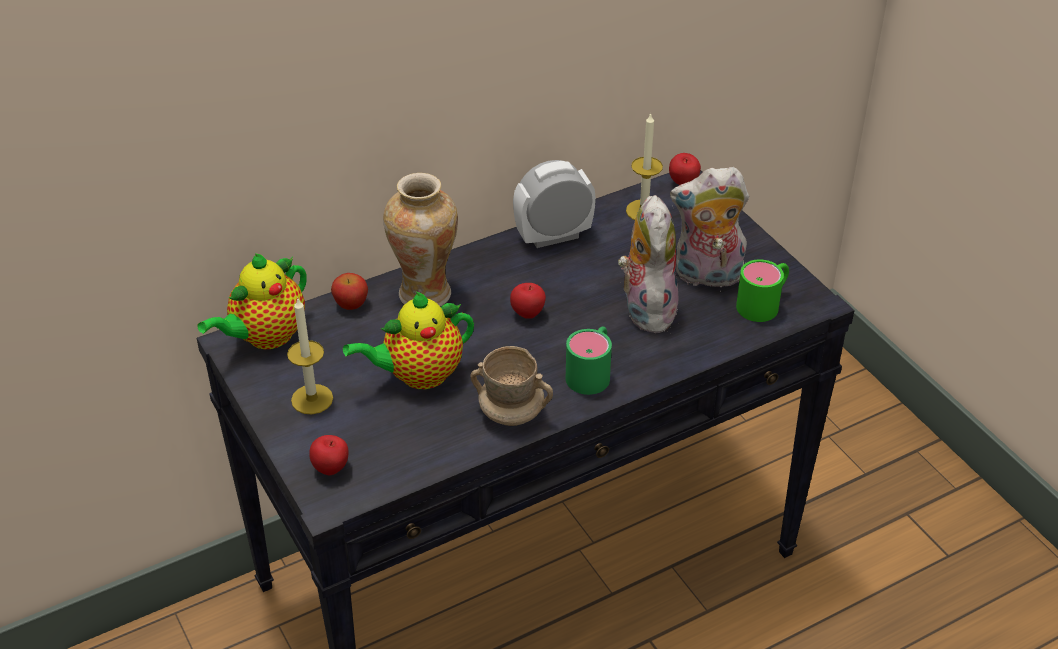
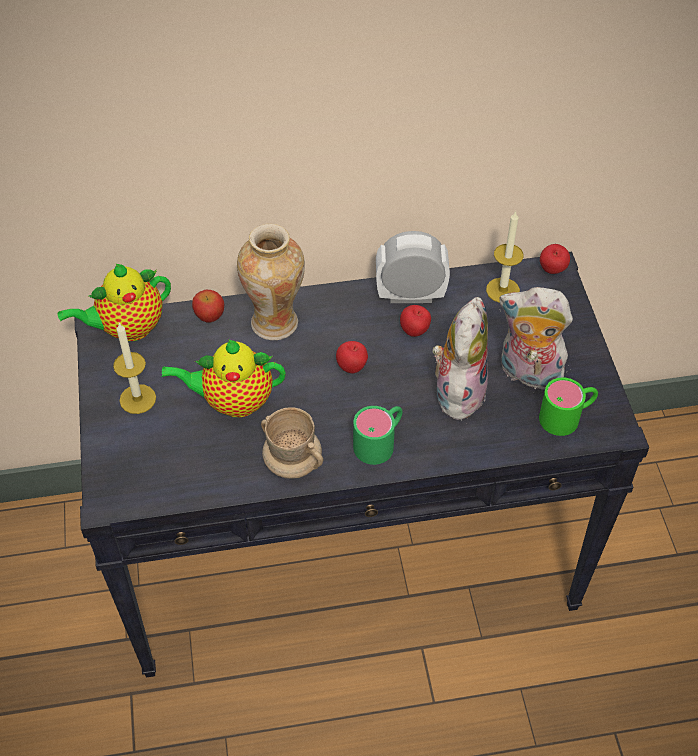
camera: 20 degrees right, 10 degrees up
(331, 469) = (123, 470): apple -> apple (415, 331)

